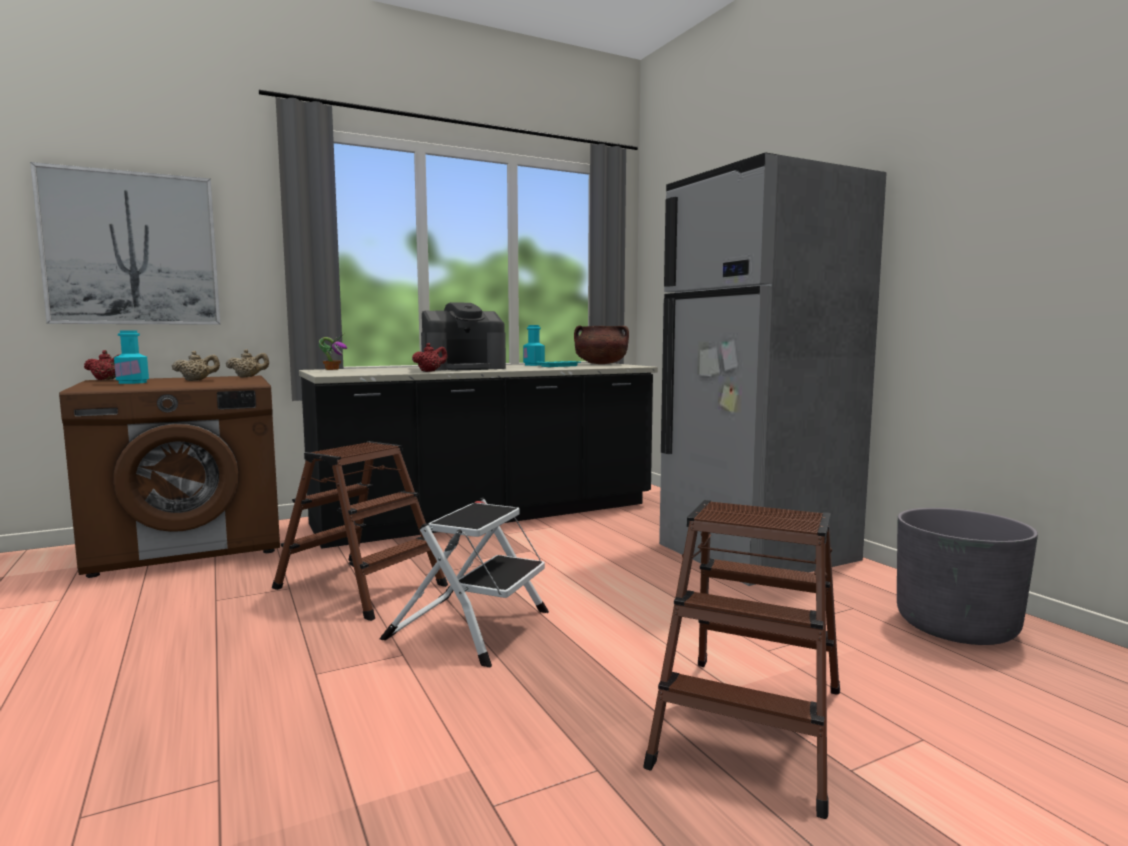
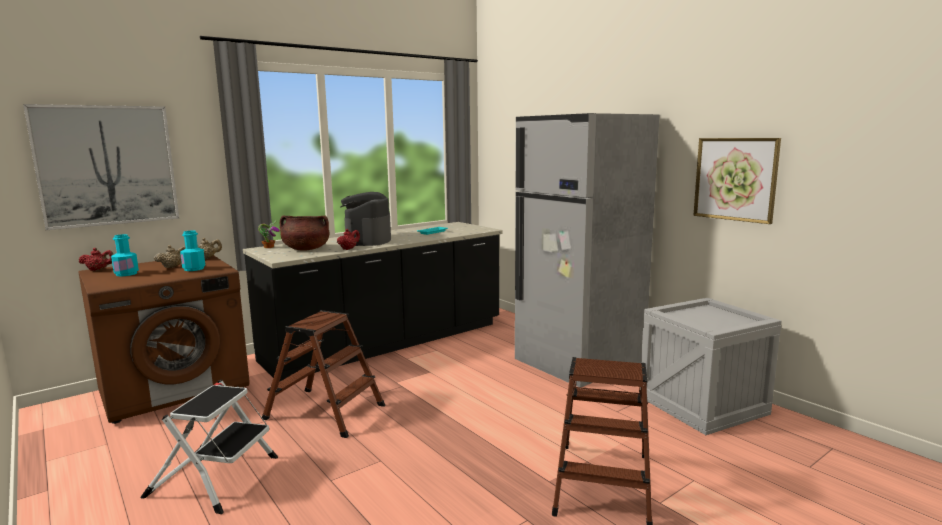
camera: 10 degrees left, 5 degrees up
(464, 368) = (367, 240): coffee machine -> coffee machine turned 120 degrees clockwise
(469, 627) = (414, 436): step ladder -> step ladder (213, 478)
(534, 365) = (412, 230): turquoise bottle -> turquoise bottle (194, 269)
(601, 364) = (459, 226): brown cooking pot -> brown cooking pot (306, 249)
(956, 626) = (704, 405): grey planter -> crate
(1012, 254) = (735, 179): none -> picture

